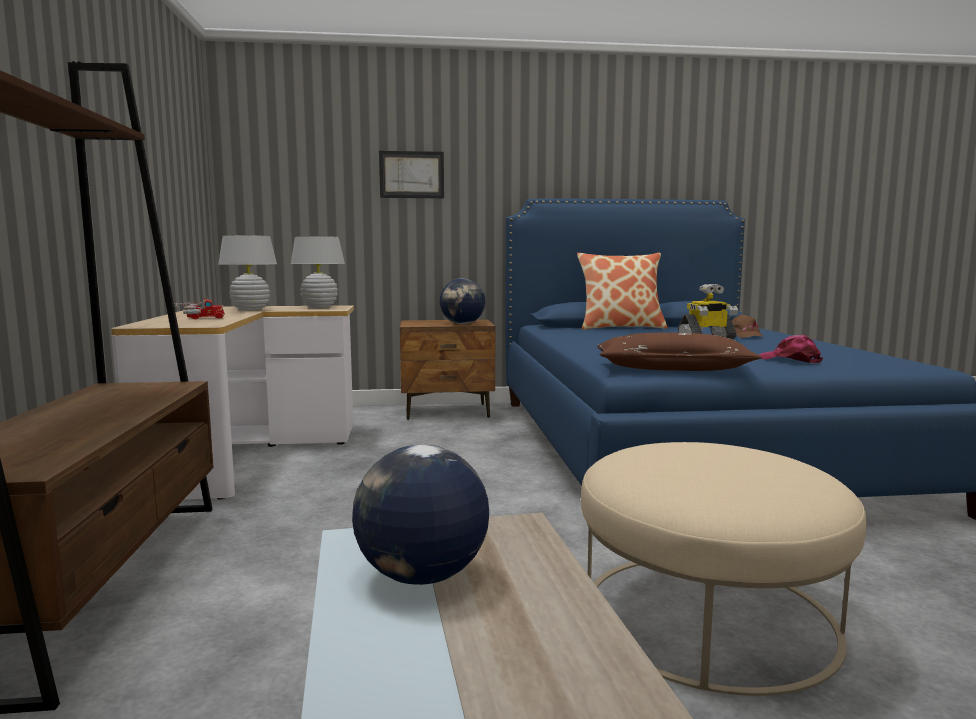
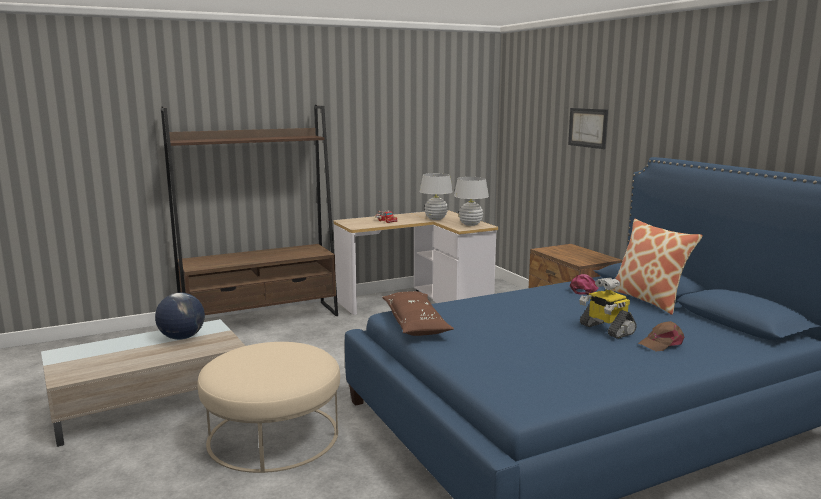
camera: 70 degrees right, 5 degrees up
(463, 324) = (572, 258): globe -> none
(790, 360) = (497, 357): pink cap -> pink cap (584, 290)

